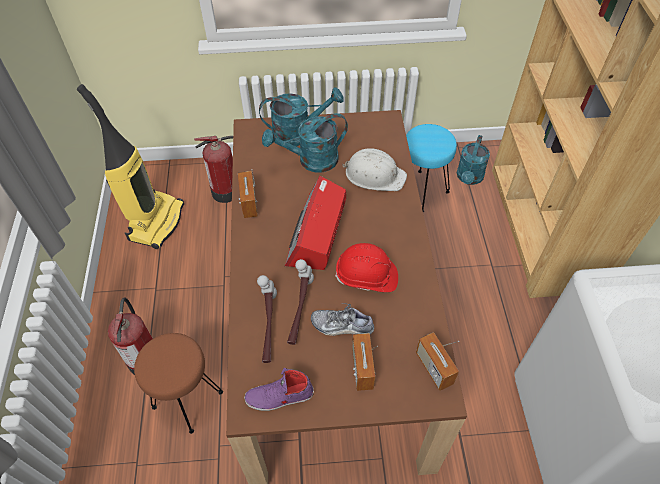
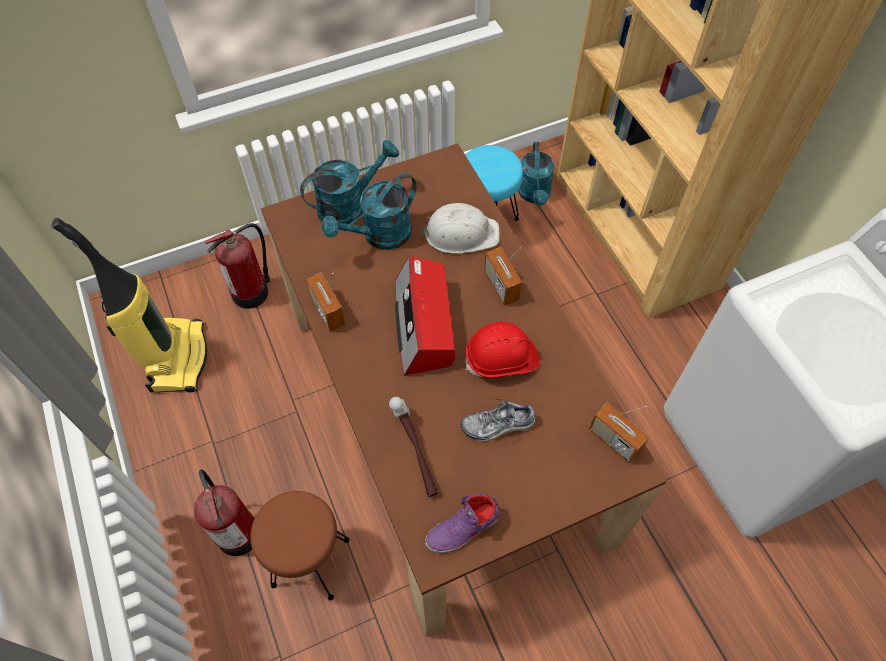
camera: 20 degrees left, 5 degrees up
(299, 309) = (442, 421): hammer -> none
(362, 369) = (539, 466): radio -> radio (501, 286)

